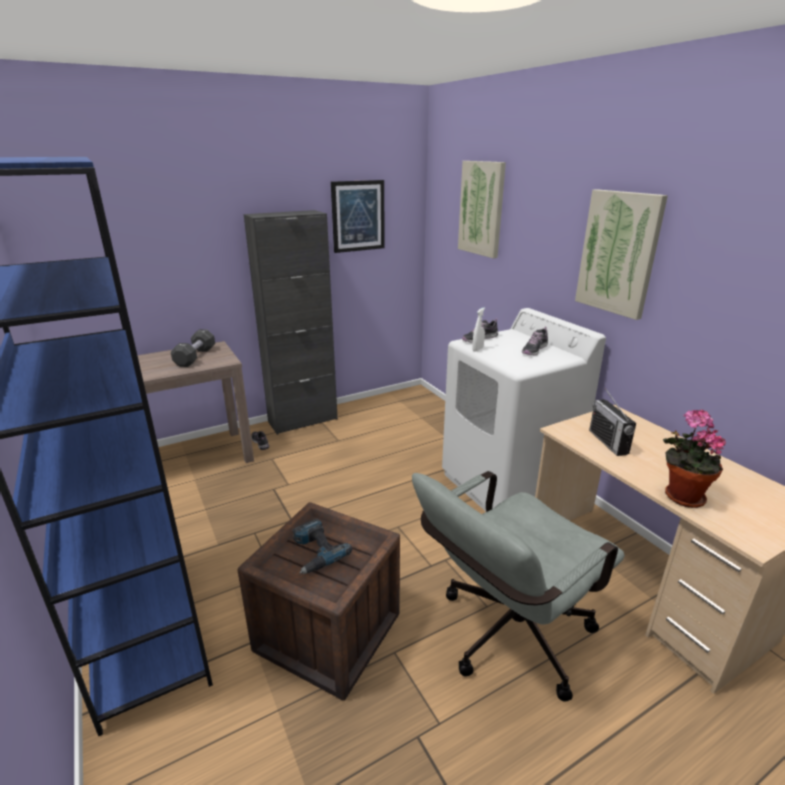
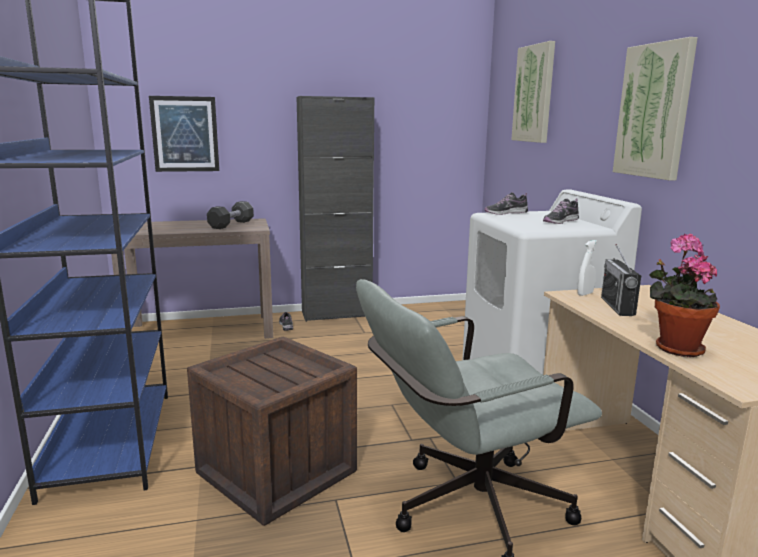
camera: 15 degrees right, 10 degrees down
(315, 551) = (266, 369): power drill -> none
(358, 216) = (412, 108): picture -> picture (185, 134)
(477, 349) = (496, 218): white spray bottle -> white spray bottle (585, 294)

